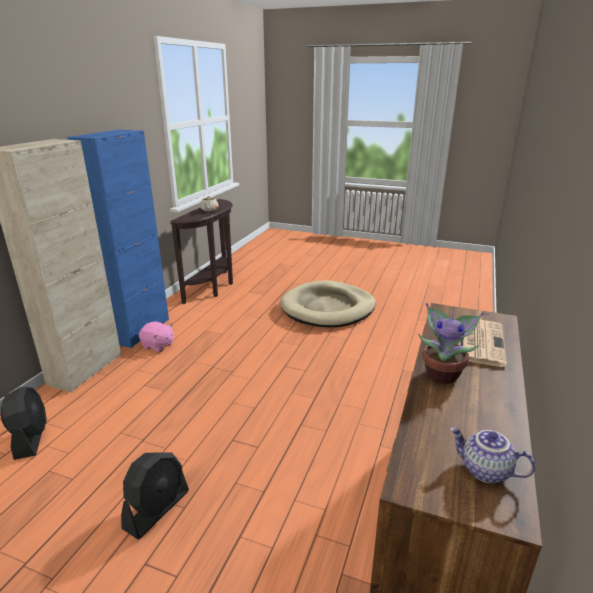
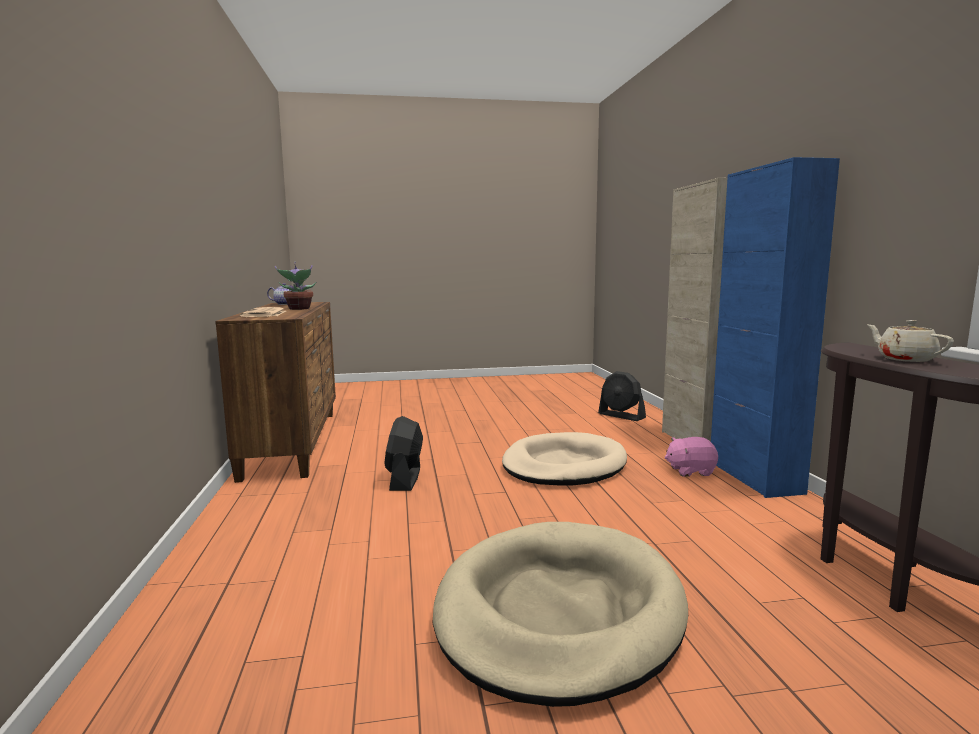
camera: 150 degrees right, 15 degrees down
(157, 509) = (485, 417): black fan -> black fan (405, 479)
(217, 377) = (563, 465): none -> beige dog bed

